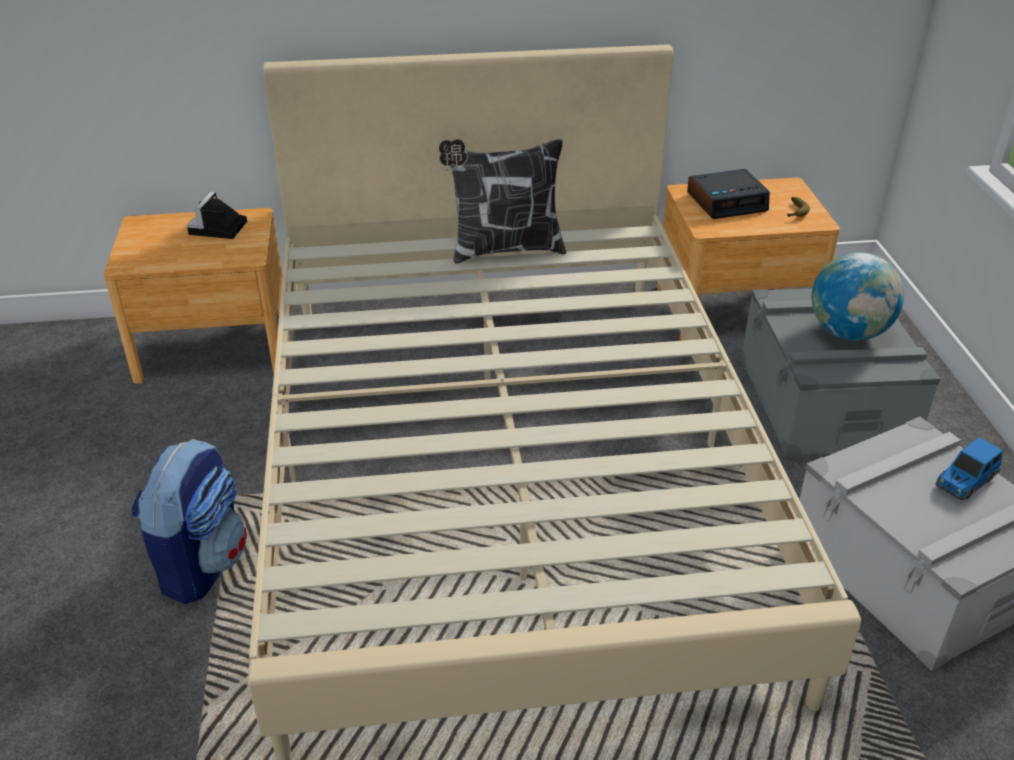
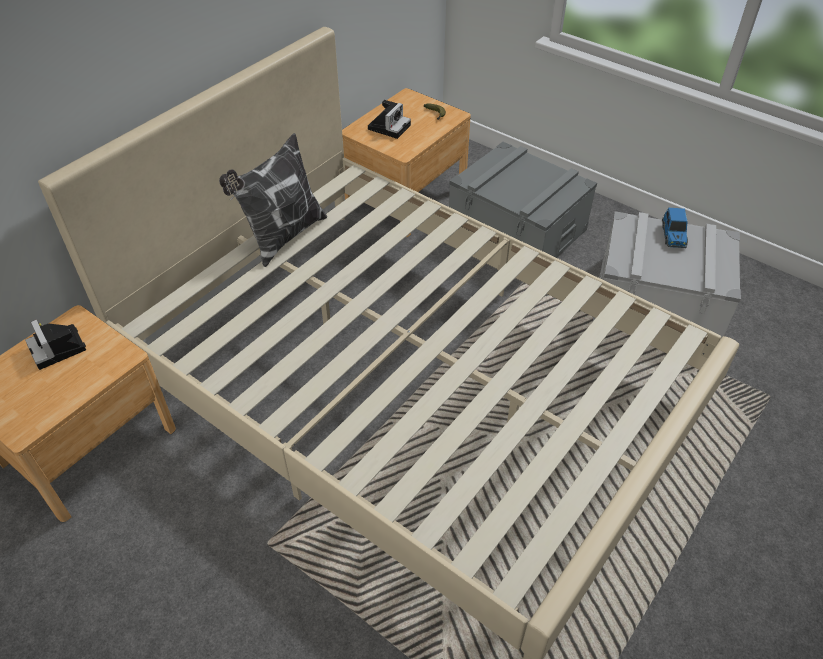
camera: 45 degrees left, 10 degrees up
(201, 564) = (312, 602): backpack -> none
(727, 202) = (389, 126): alarm clock -> camera
(848, 333) = (528, 180): globe -> none

